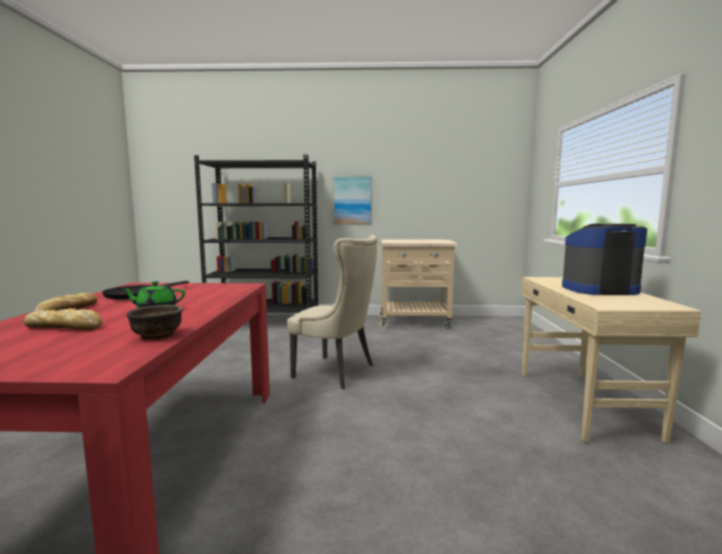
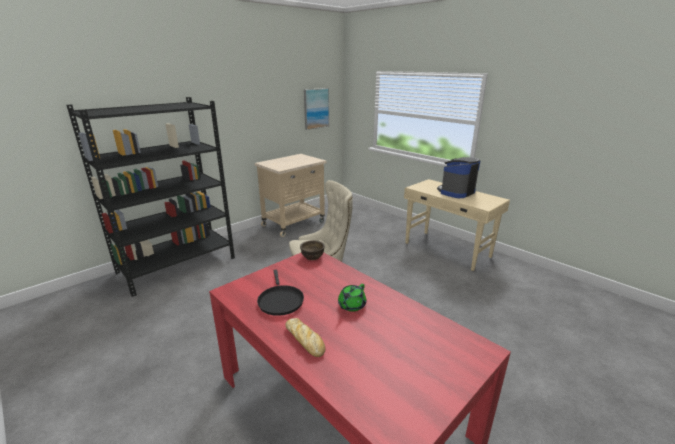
camera: 45 degrees left, 15 degrees up
(65, 327) = (366, 349): bread -> none
(157, 336) = (429, 321): brown bowl -> brown bowl (313, 257)
(352, 200) = (226, 131): picture -> picture (316, 108)

